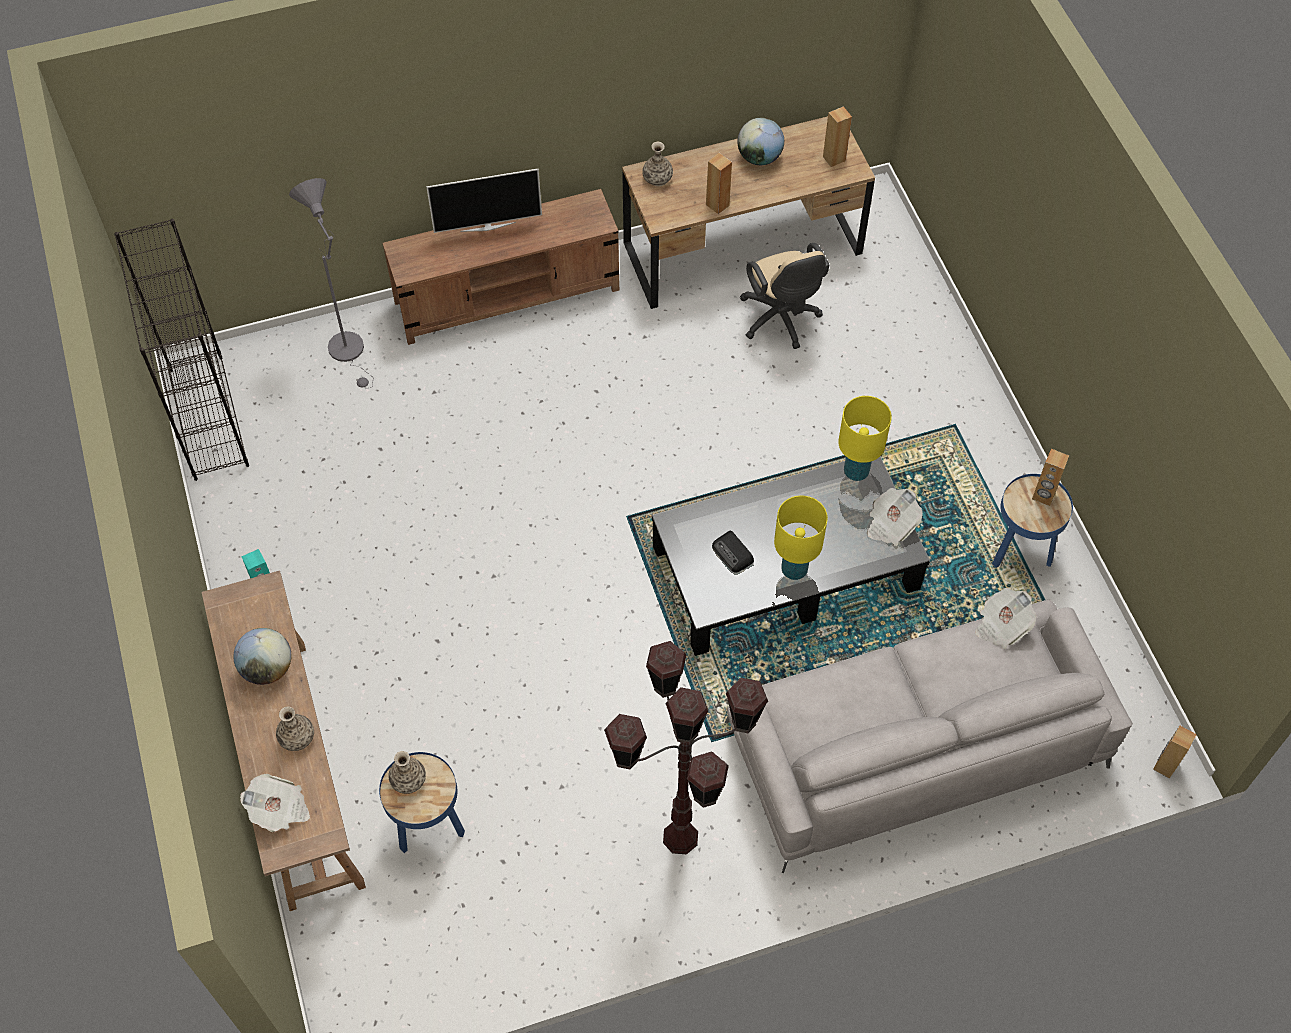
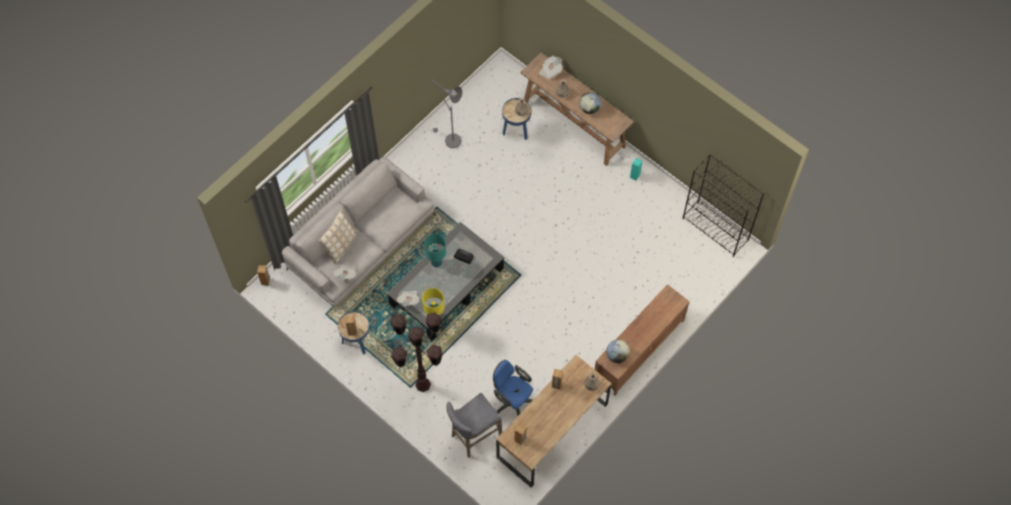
camera: 150 degrees right, 5 degrees up
(350, 352) = (683, 287): grey floor lamp -> grey floor lamp (450, 139)
(488, 226) = (652, 333): television -> none
(680, 838) = (428, 169): brown floor lamp -> brown floor lamp (423, 384)
(759, 157) = (554, 421): globe -> globe (617, 355)
(781, 320) = (513, 400): beige office chair -> blue office chair
(794, 569) = (436, 262): yellow table lamp -> turquoise table lamp
(882, 299) = (474, 436): none -> grey stool
(984, 692) = (341, 245): none -> beige pillow

